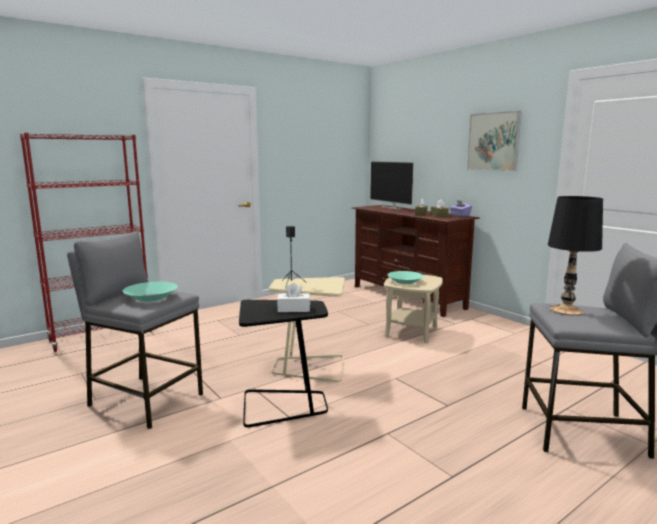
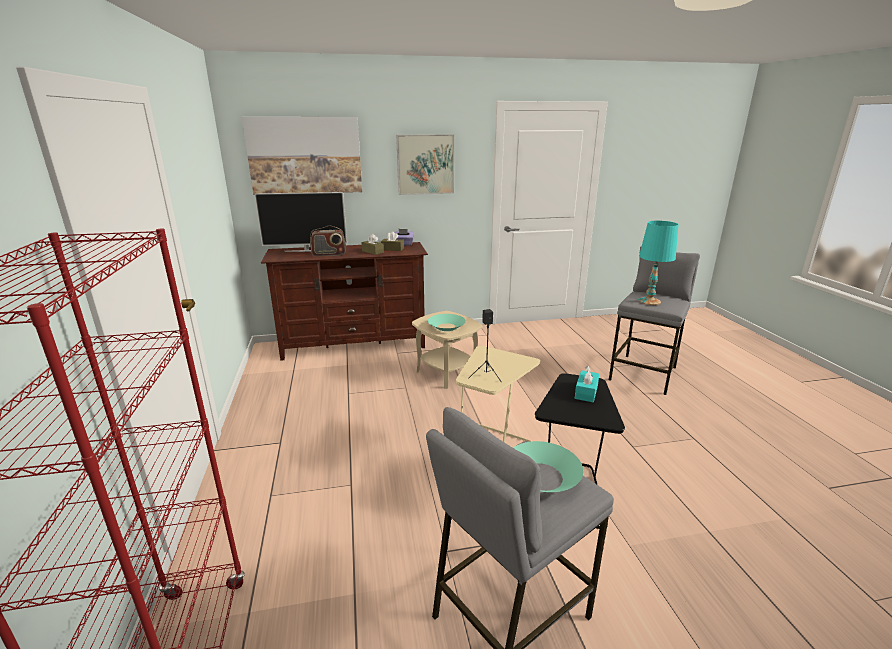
camera: 65 degrees left, 10 degrees up
(293, 309) = (586, 392): white tissue box -> turquoise tissue box
(392, 211) = (328, 254): none -> radio
(410, 134) = (305, 155): none -> picture
(567, 310) = (649, 301): black table lamp -> turquoise table lamp

